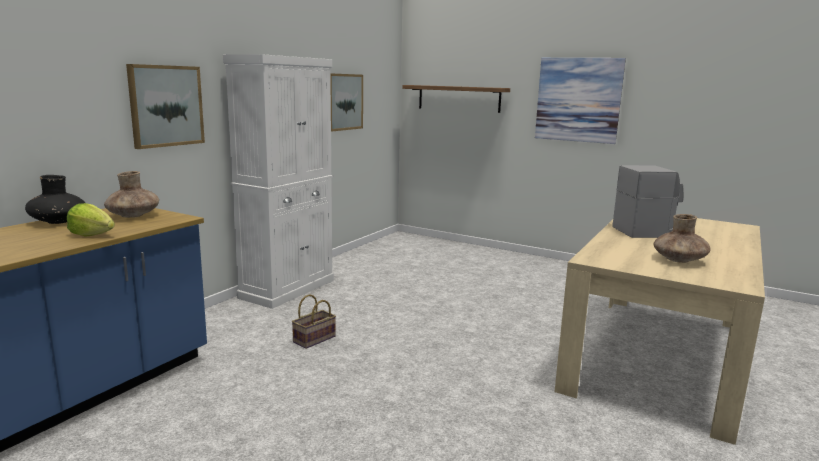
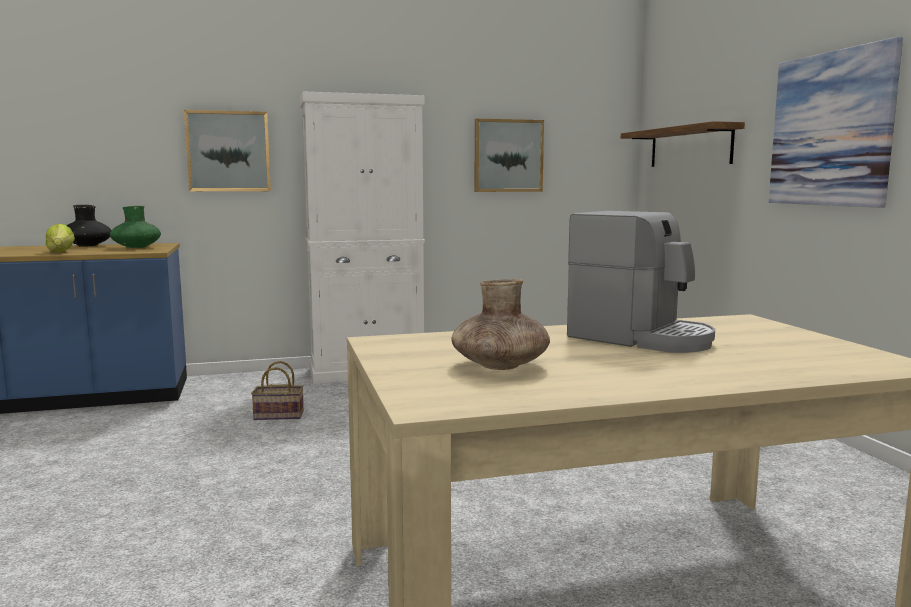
camera: 45 degrees right, 5 degrees down
(133, 216) = (136, 247): brown vase -> green vase

